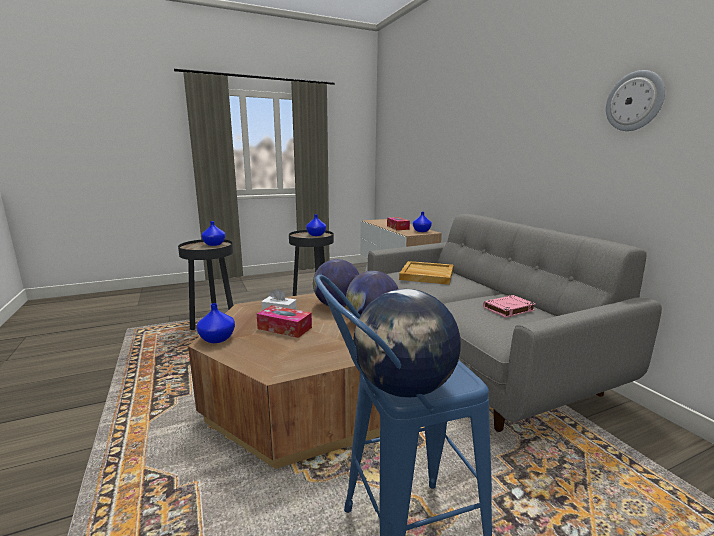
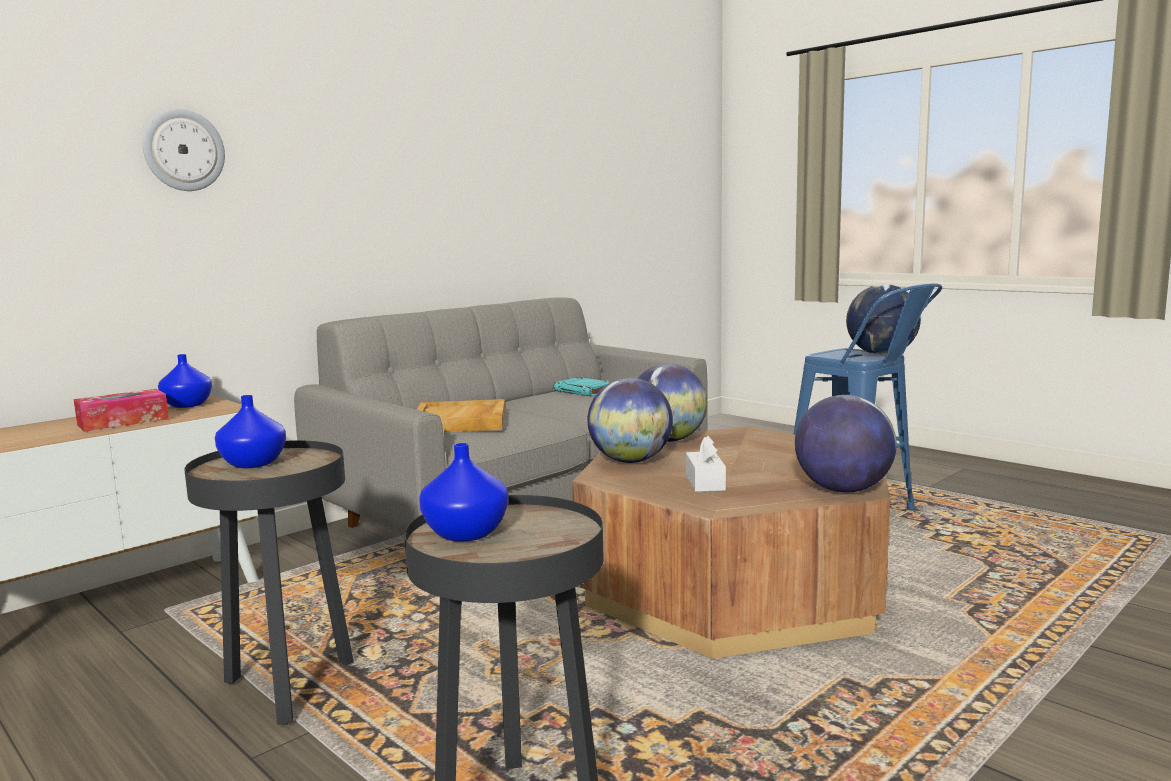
camera: 110 degrees left, 5 degrees down
(218, 338) = (843, 490): blue vase -> globe
(284, 328) = (752, 469): tissue box -> none
(508, 309) = (585, 391): pink book -> turquoise book
(634, 101) = (506, 151): wall clock -> wall clock (183, 150)

